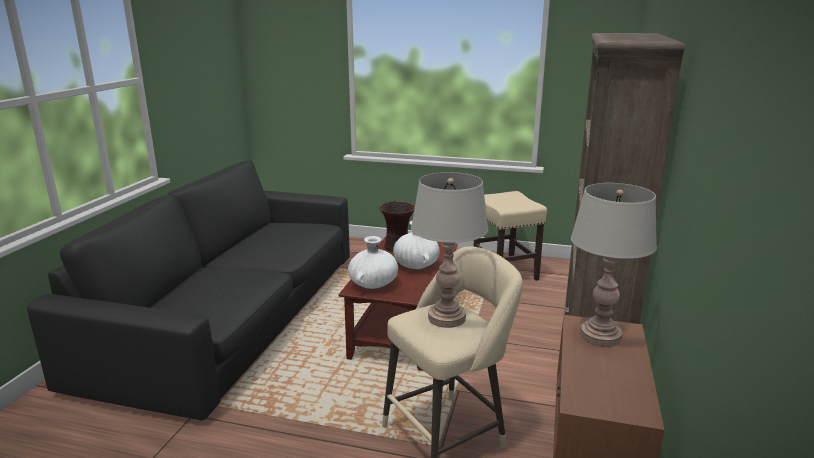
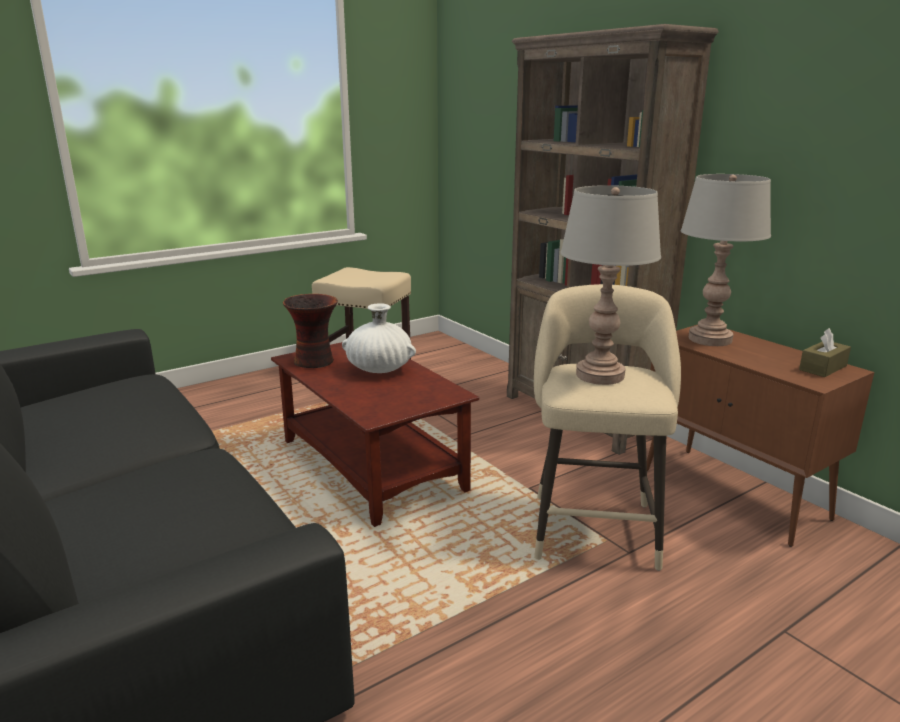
camera: 50 degrees left, 0 degrees up
(373, 284) = (382, 403): white vase -> none
(623, 400) = (823, 368): none -> brown tissue box

